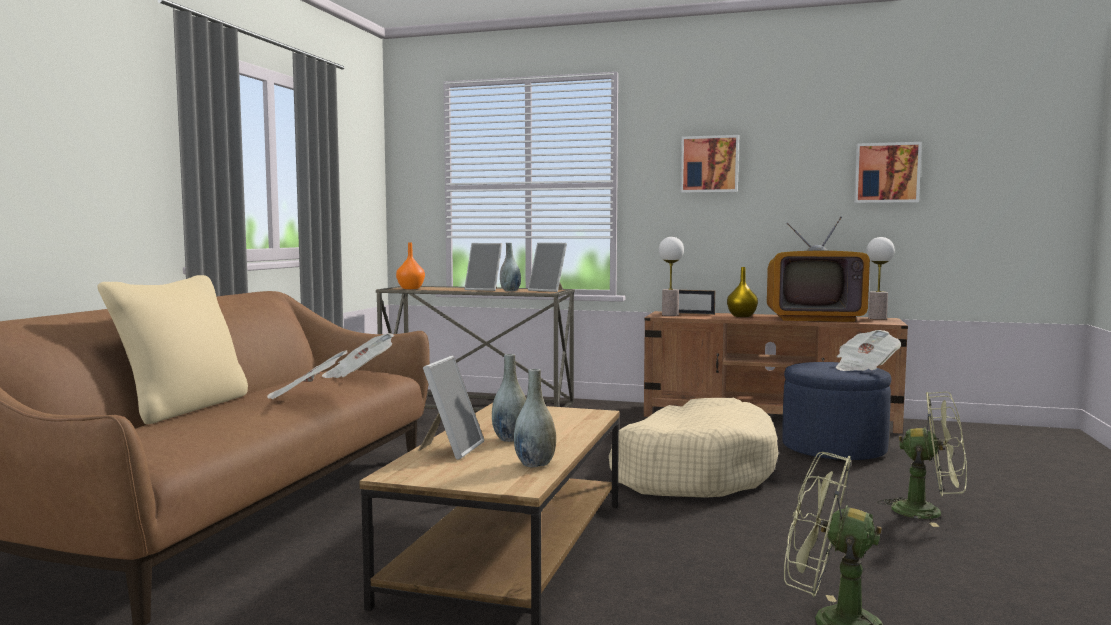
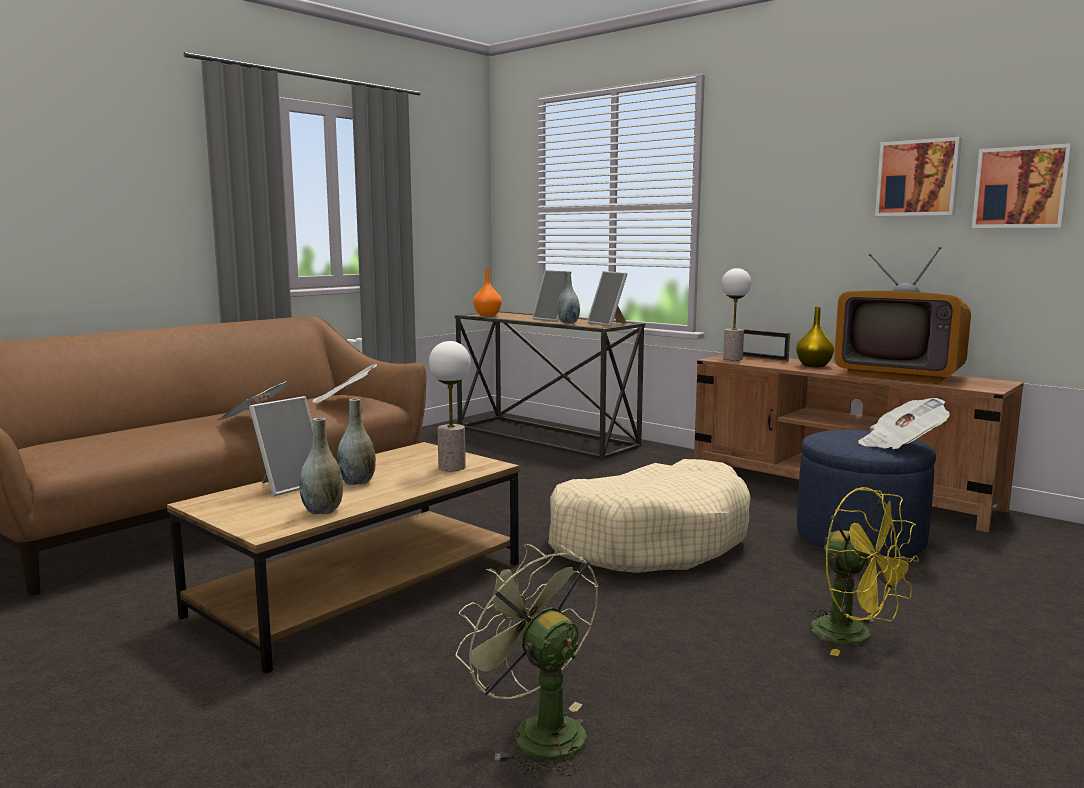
camera: 25 degrees right, 5 degrees up
(183, 408) = (159, 420): beige pillow -> none
(709, 164) = (799, 180): picture -> picture (918, 178)
(877, 318) = (988, 380): table lamp -> table lamp (452, 467)
(928, 512) = (855, 637): green fan -> yellow fan

